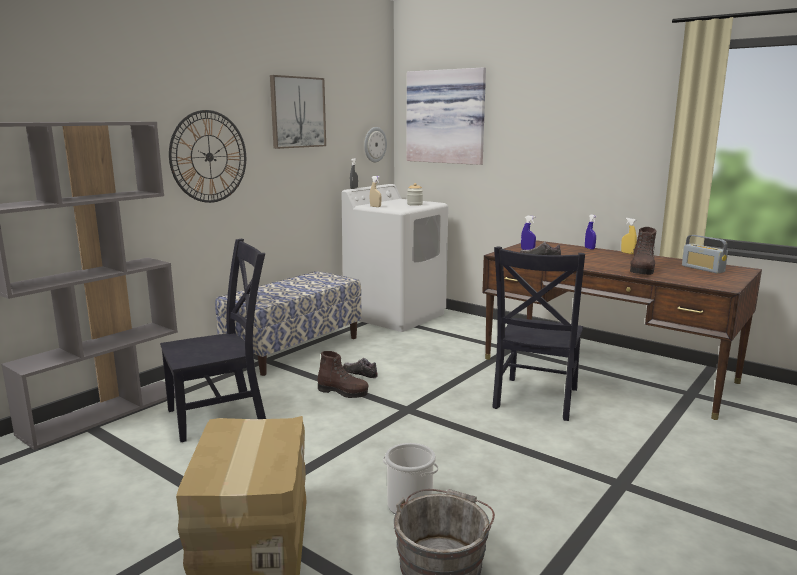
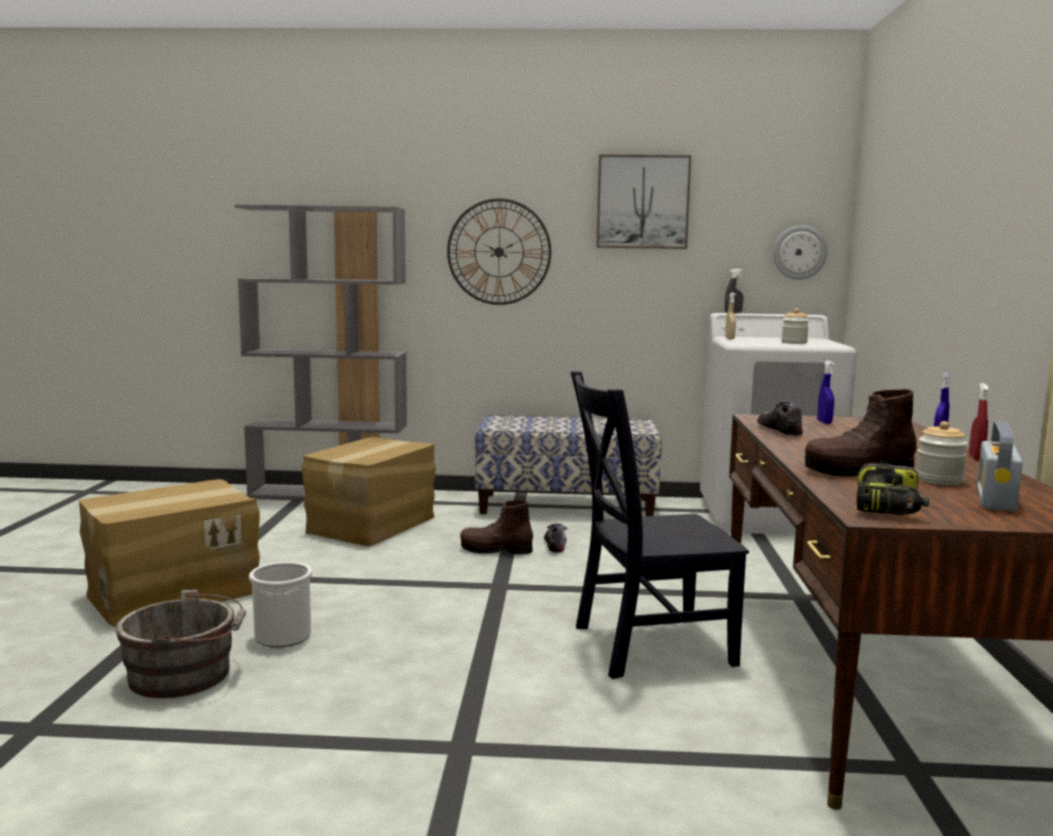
camera: 55 degrees right, 5 degrees down
(221, 415) = (373, 525): black chair -> cardboard box
(343, 392) = (495, 550): brown boot -> brown boot turned 105 degrees clockwise
(446, 117) = (887, 204): picture -> none
(627, 253) = (976, 458): yellow spray bottle -> red spray bottle
(666, 266) = (938, 480): none -> jar
(710, 282) = (889, 507): none -> power drill

